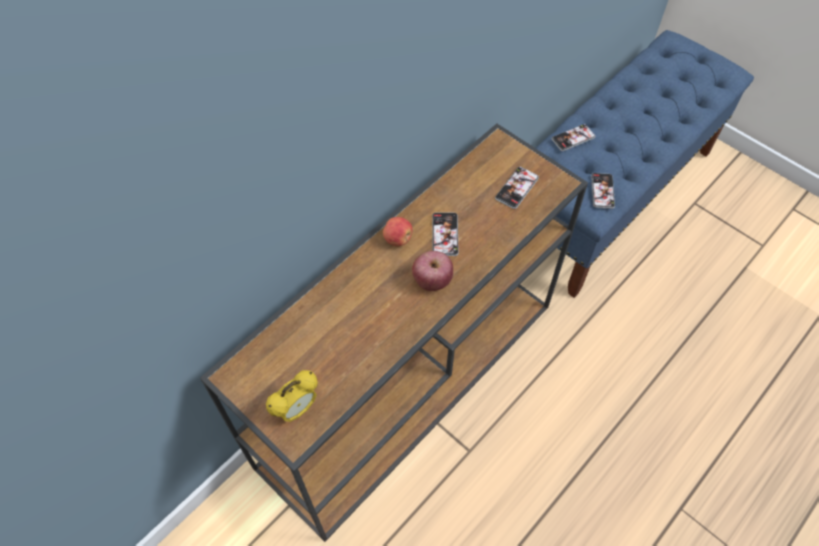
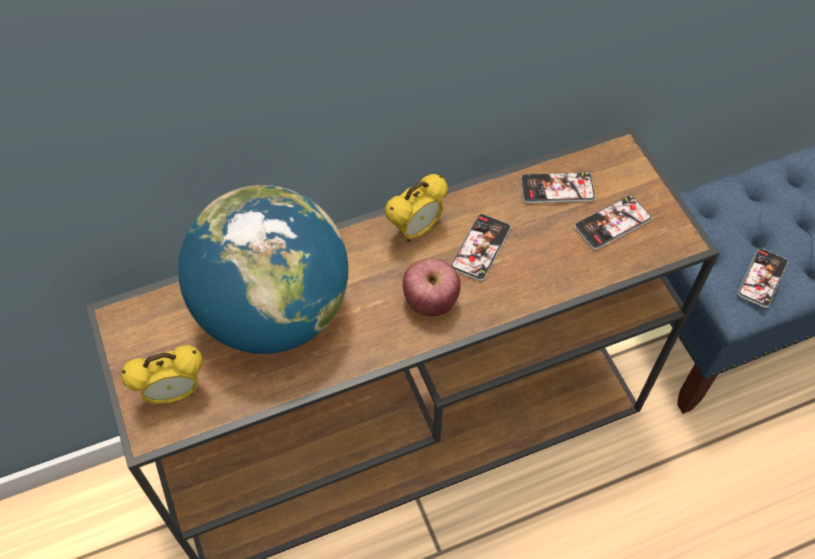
camera: 25 degrees right, 0 degrees up
(334, 328) = (274, 312): none -> globe
(398, 239) = (416, 230): apple -> alarm clock
(573, 138) = (757, 191): phone -> phone (557, 189)

